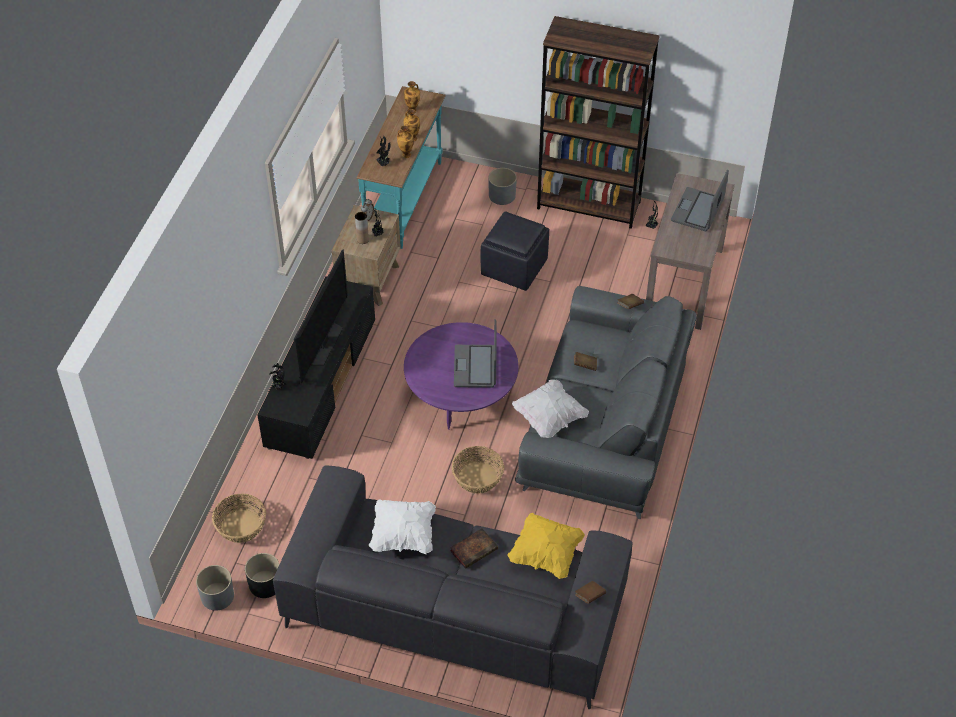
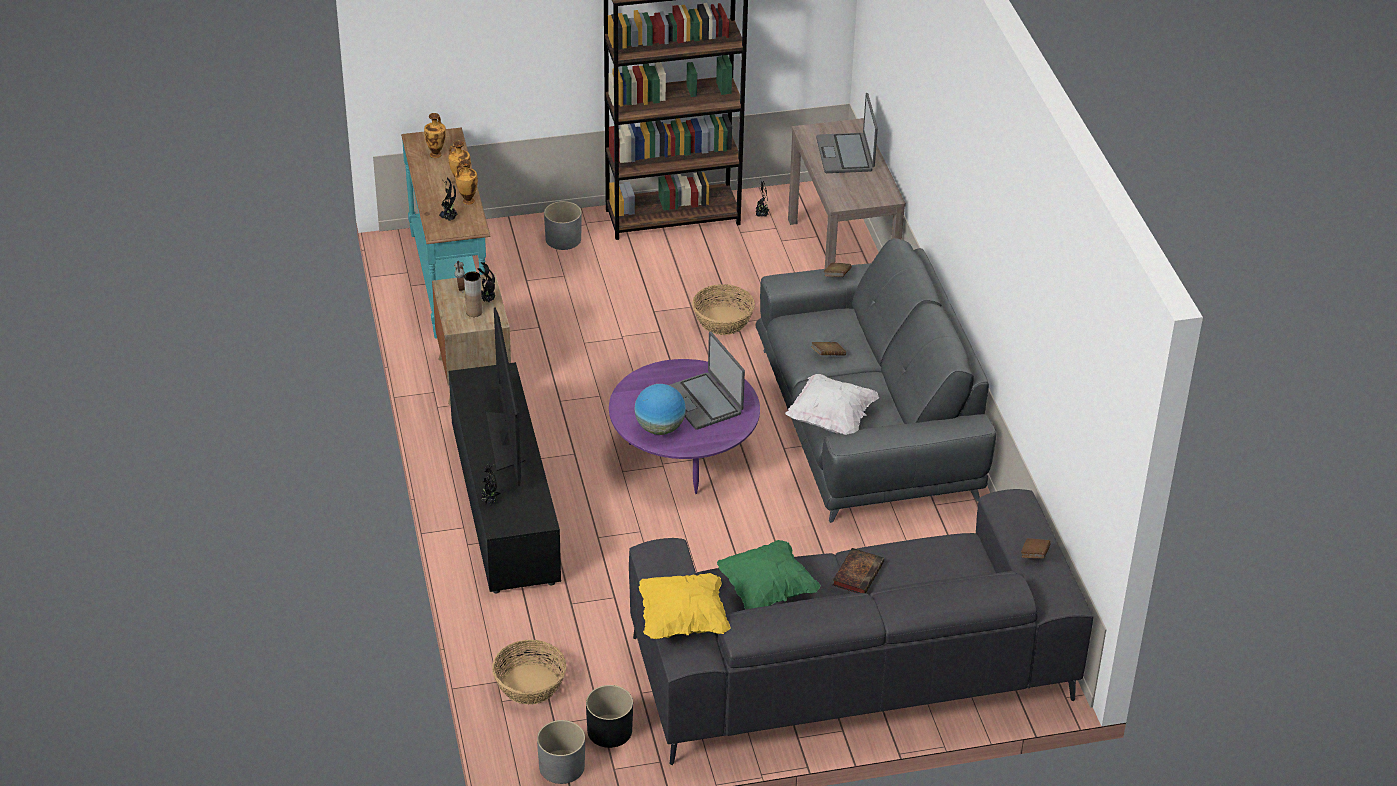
camera: 30 degrees left, 10 degrees down
(403, 534) = (767, 590): white pillow -> green pillow
(431, 376) = (659, 428): none -> globe
(478, 477) = (769, 528): basket -> basket (723, 320)
(515, 267) = (638, 306): black ottoman -> none
(546, 553) = (938, 547): yellow pillow -> yellow pillow (682, 620)

